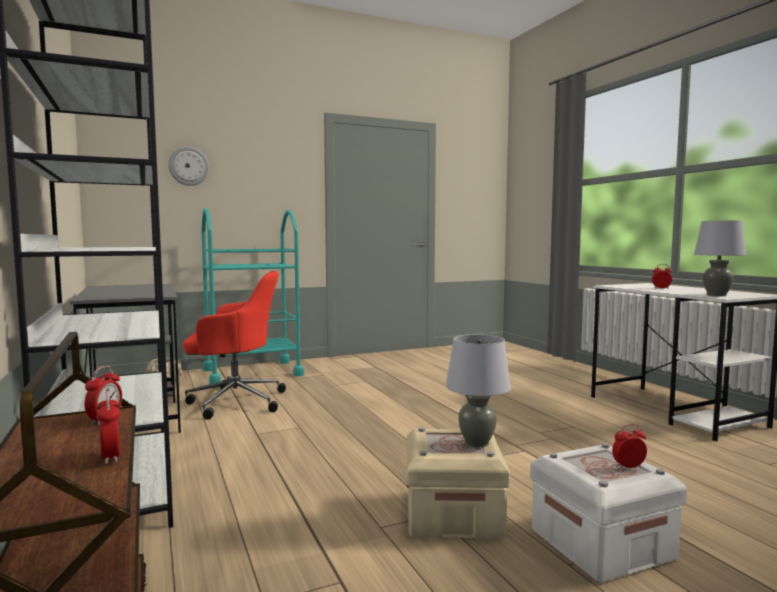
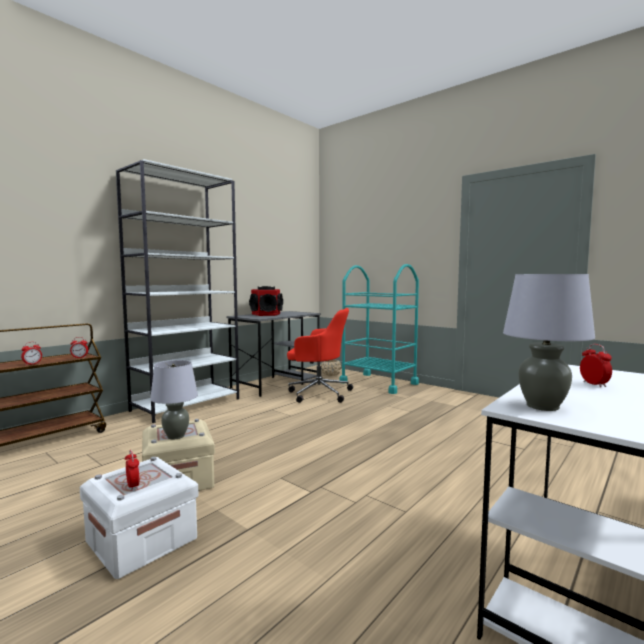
camera: 65 degrees right, 0 degrees up
(115, 292) = (266, 314): none -> speaker
(189, 166) = (367, 236): wall clock -> none
(234, 401) = (318, 393): red office chair -> red office chair turned 45 degrees counterclockwise

